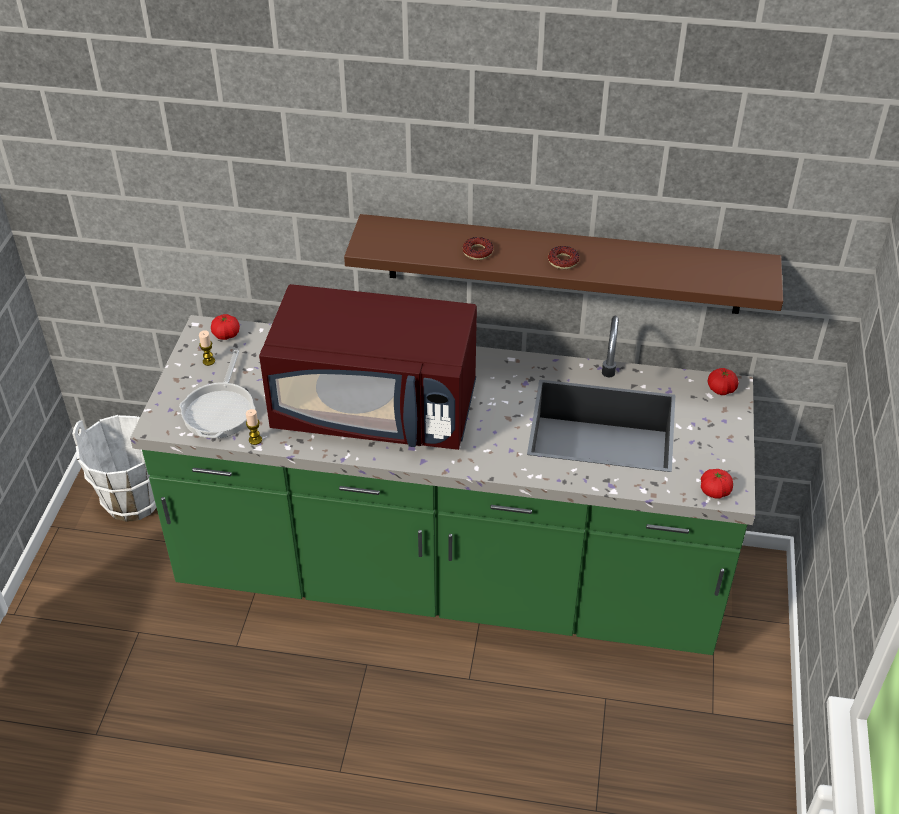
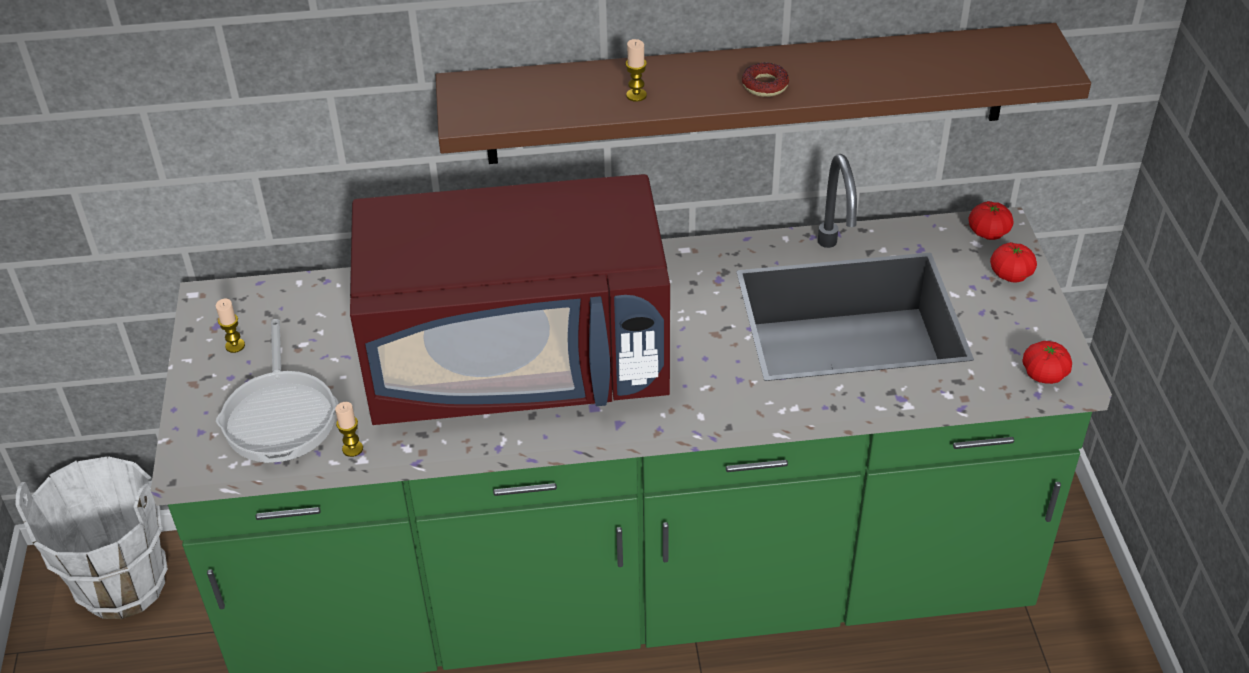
camera: 15 degrees left, 0 degrees up
(226, 335) = (248, 301): tomato -> tomato (1010, 274)
(478, 252) = (636, 95): donut -> candle

